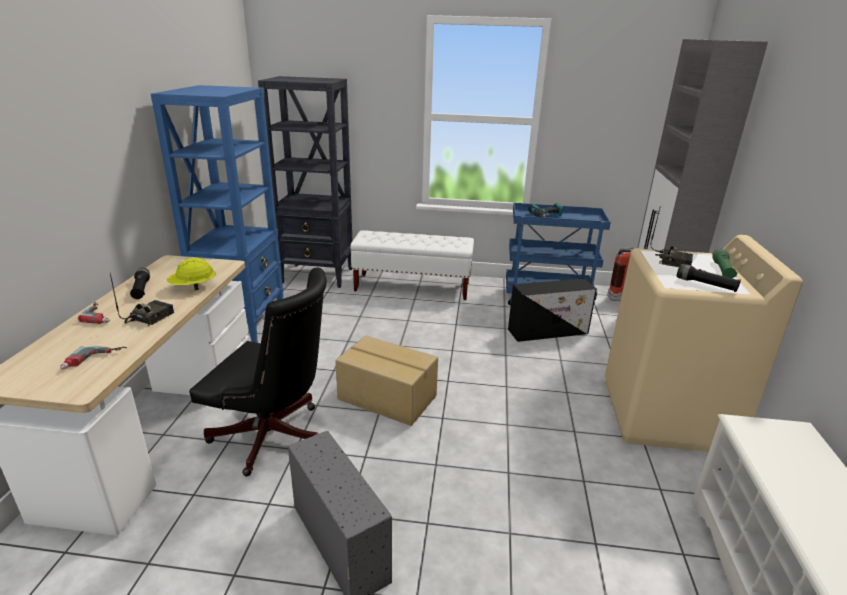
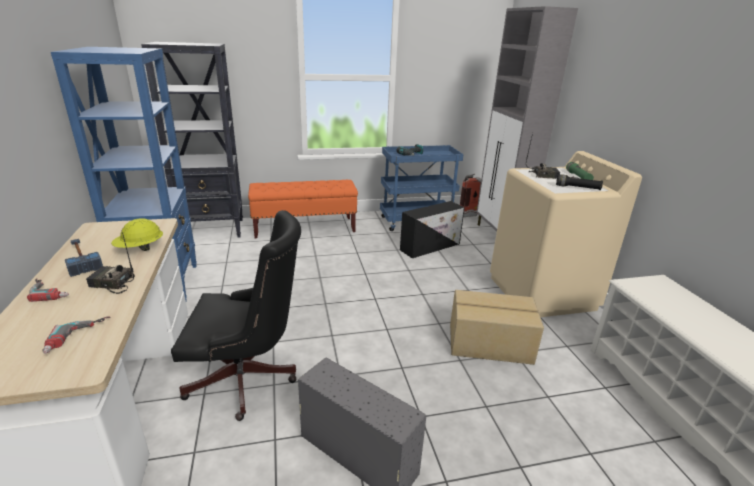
camera: 20 degrees left, 0 degrees up
(141, 289) = (81, 258): black flashlight -> hammer
(149, 317) = (112, 284): radio -> radio turned 90 degrees counterclockwise
(387, 398) = (332, 323): cardboard box -> cardboard box (490, 344)
(412, 287) = (305, 228): white bench -> orange bench

